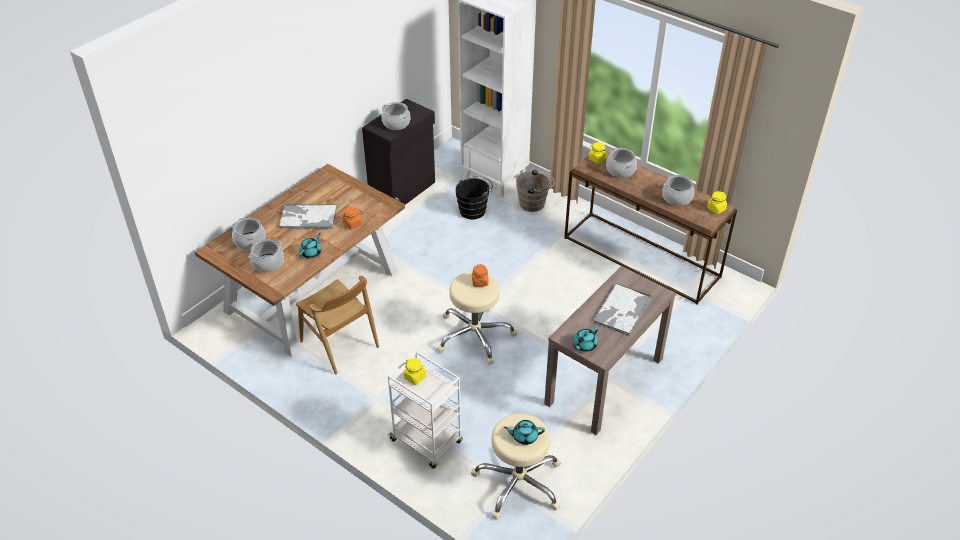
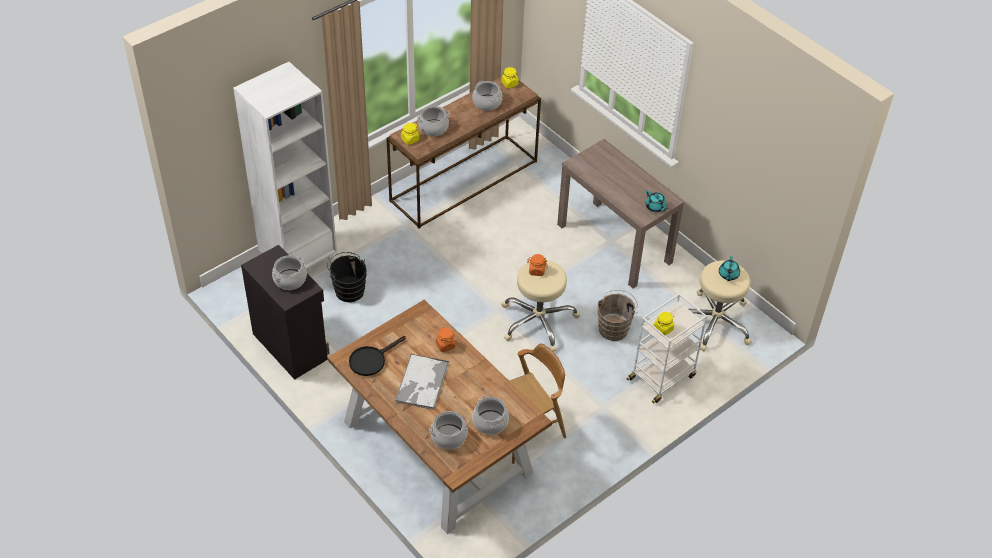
camera: 80 degrees left, 5 degrees up
(311, 253) = (483, 384): turquoise teapot -> none
(328, 186) = (371, 360): none -> black frying pan
(534, 204) = (356, 240): brown bucket -> brown bucket (614, 327)
(622, 310) = (618, 175): tray -> none

